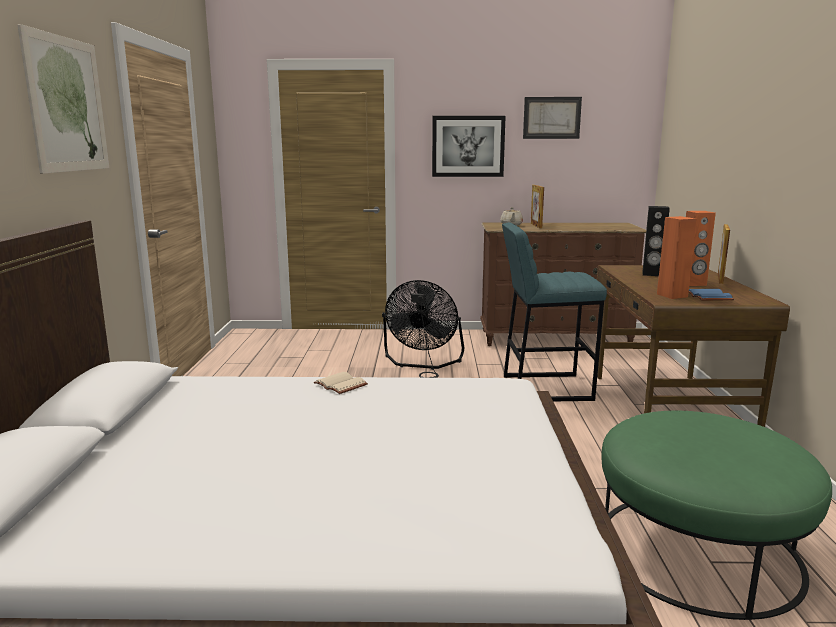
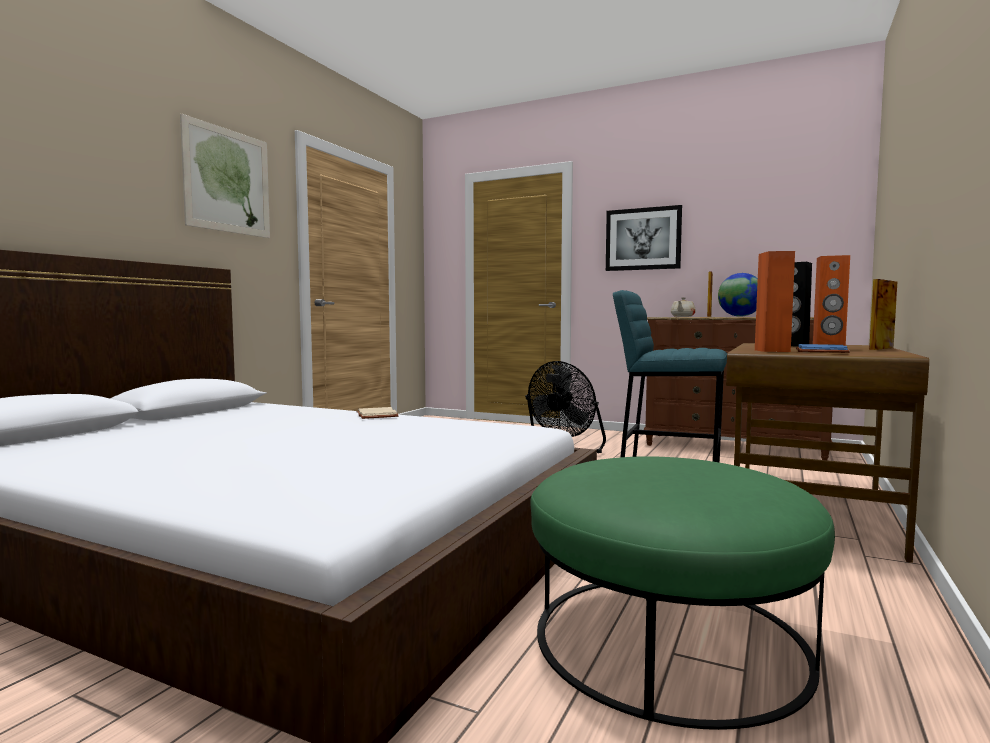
camera: 25 degrees right, 10 degrees down
(551, 117) = (734, 203): picture -> none
(559, 224) = (740, 316): none -> globe

